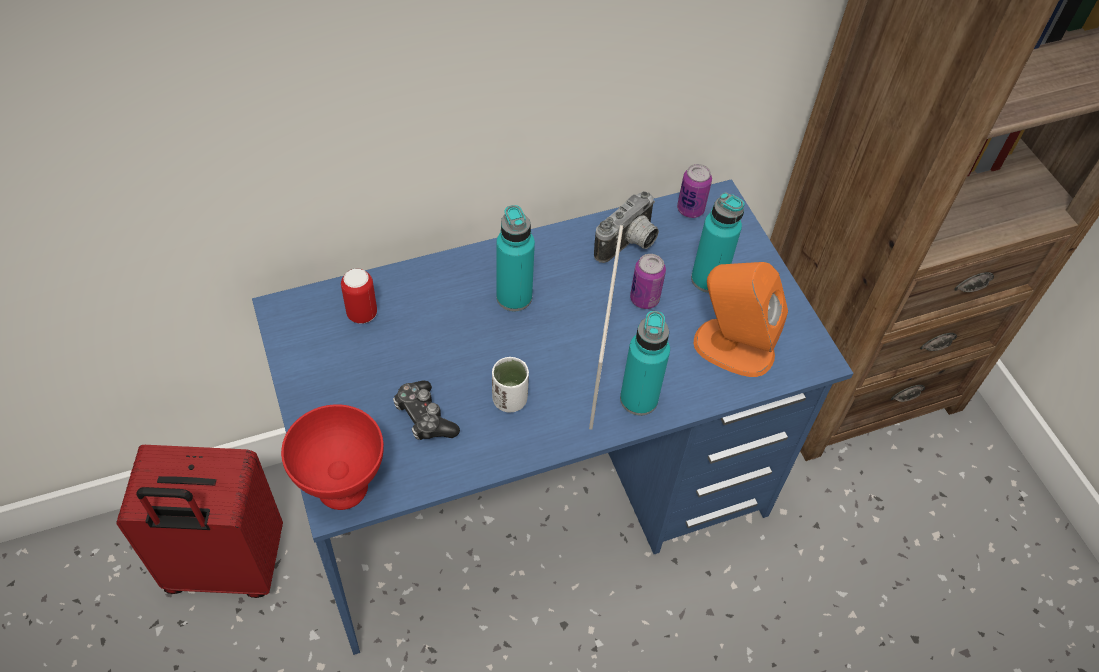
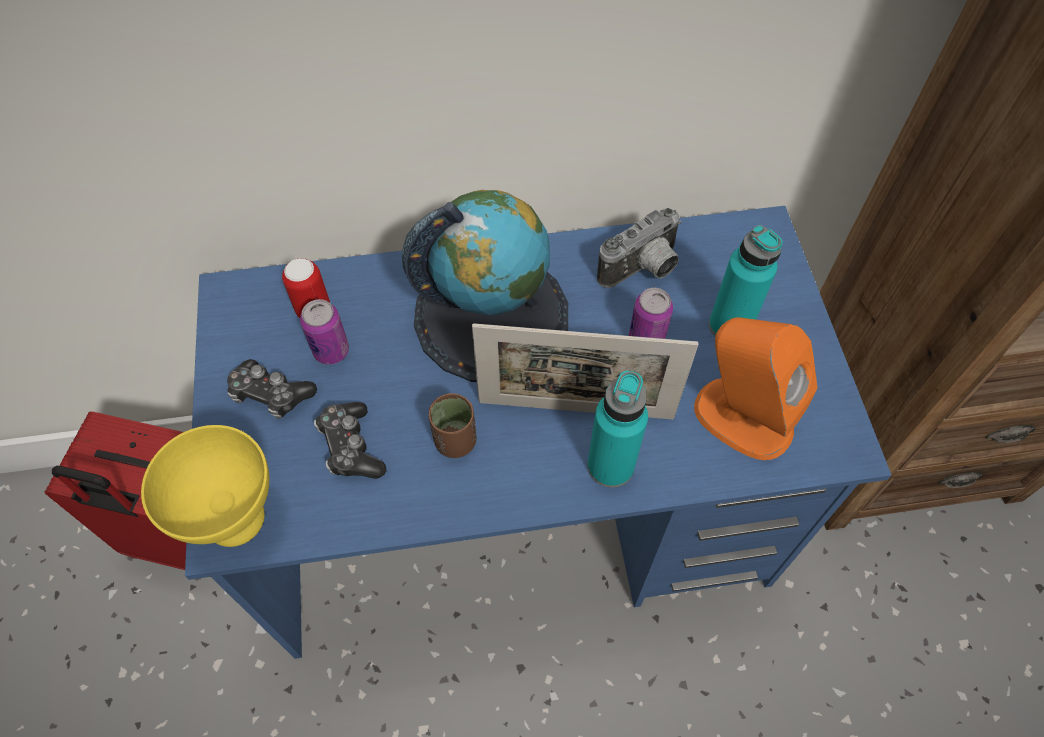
camera: 15 degrees right, 5 degrees up
(342, 489) = (233, 520): red bowl -> yellow bowl
(345, 386) = (271, 394): none -> game controller
(509, 399) = (455, 441): white cup -> brown cup
(514, 297) = (491, 315): turquoise bottle -> globe
(601, 361) = (575, 409): picture frame -> picture frame turned 75 degrees clockwise
(690, 209) = (726, 236): can -> can (331, 351)

